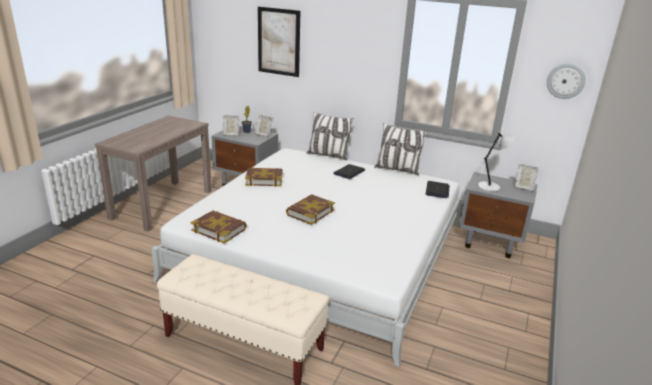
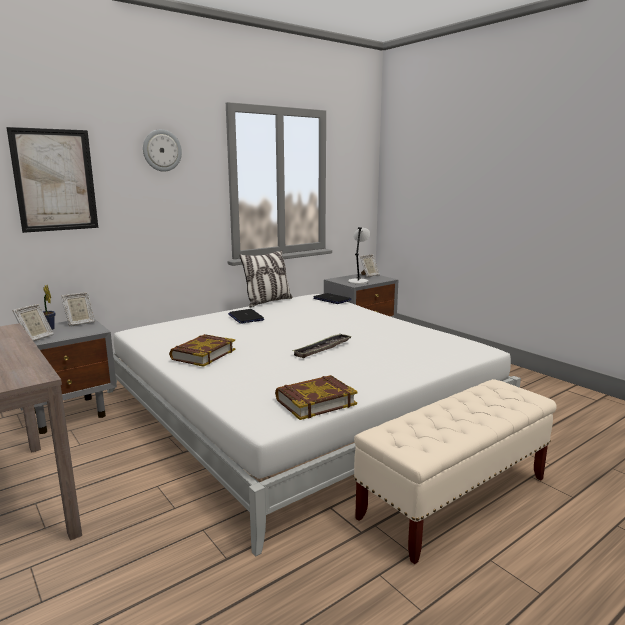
camera: 60 degrees left, 10 degrees down
(310, 212) = (322, 349): book -> tray
(328, 155) = (183, 317): pillow -> none
(565, 81) = (360, 179): wall clock -> wall clock (162, 150)

